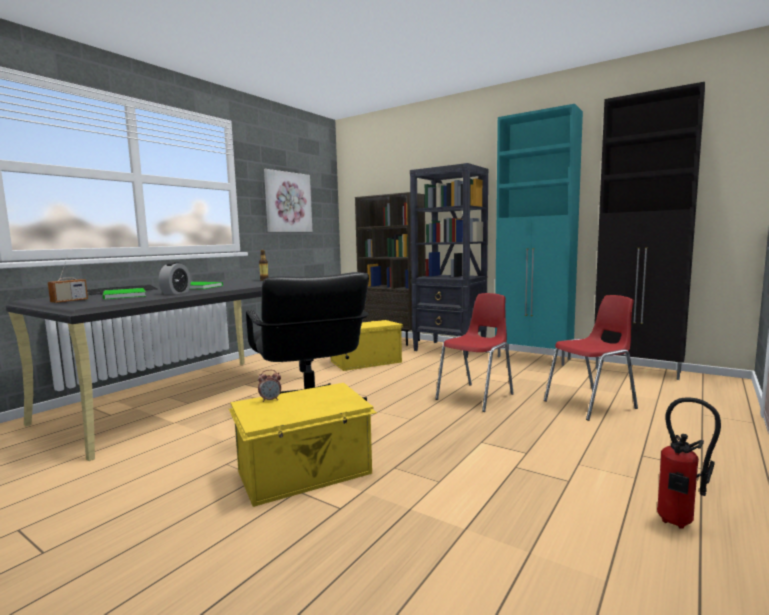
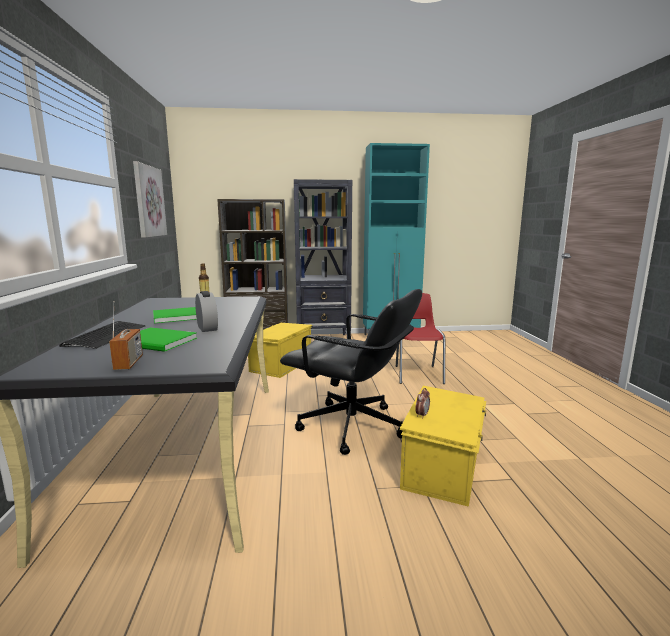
camera: 40 degrees left, 5 degrees up
(591, 405) = (482, 363): red chair -> none
(638, 370) = (459, 334): black cabinet -> none
(680, 524) = (626, 416): fire extinguisher -> none

